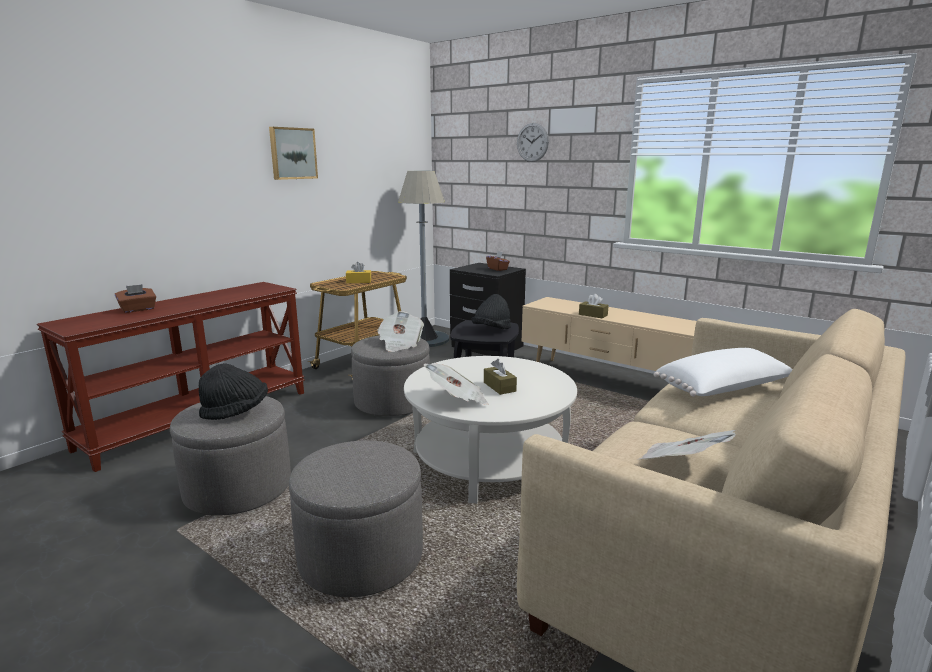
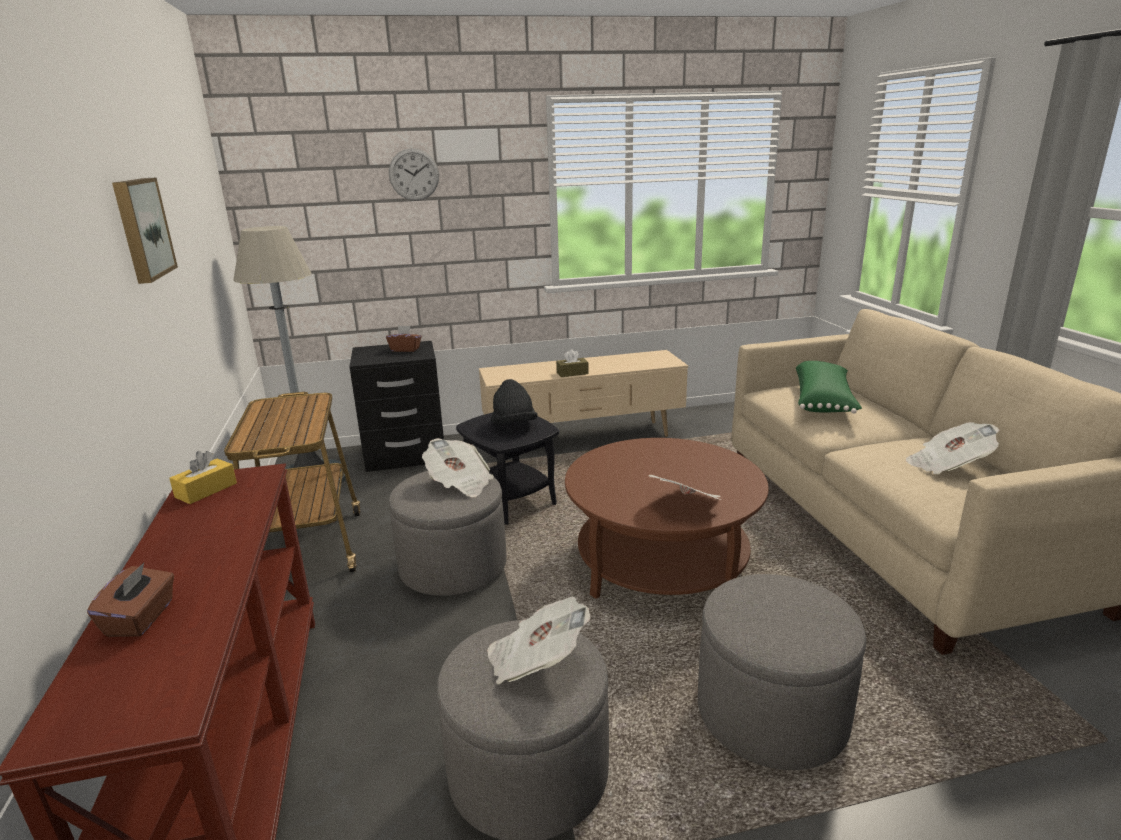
camera: 50 degrees left, 5 degrees up
(236, 412) = (536, 661): black hat -> newspaper
(358, 281) = (289, 422): yellow tissue box -> yellow tissue box (206, 490)
(489, 460) = (662, 562): white coffee table -> brown coffee table
(499, 387) = (679, 476): brown tissue box -> none
(724, 390) = (823, 401): white pillow -> green pillow

